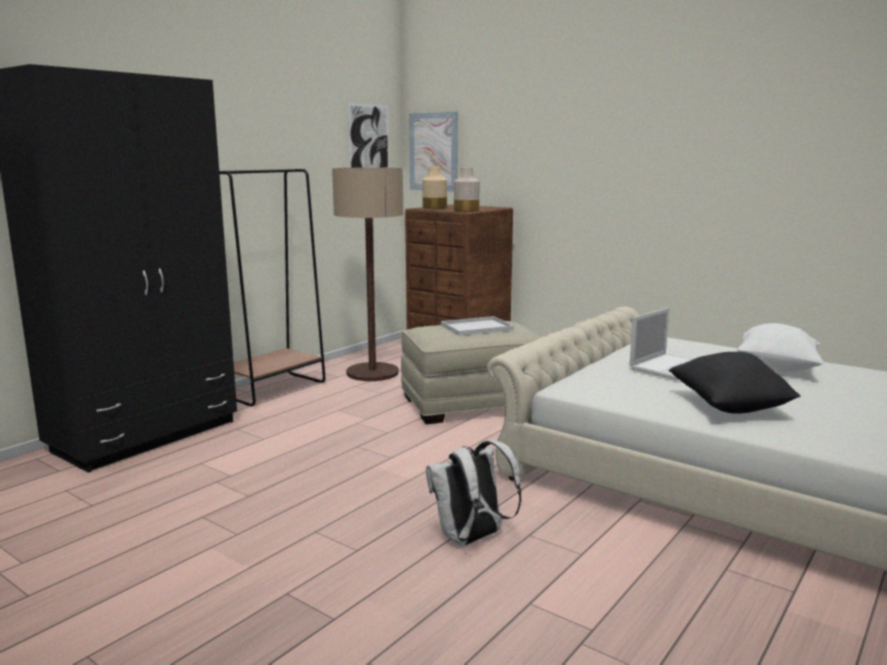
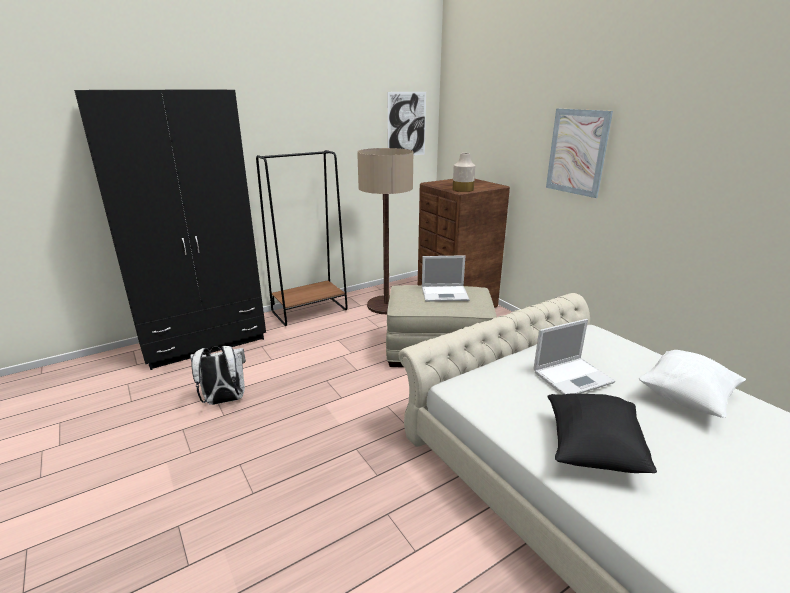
camera: 20 degrees right, 10 degrees up
(433, 152) = (459, 131): picture -> picture (577, 152)
(434, 207) = (444, 182): beige vase -> none
(471, 539) = (340, 505): white backpack -> white backpack (224, 400)
(477, 327) = (445, 294): white tray -> laptop

